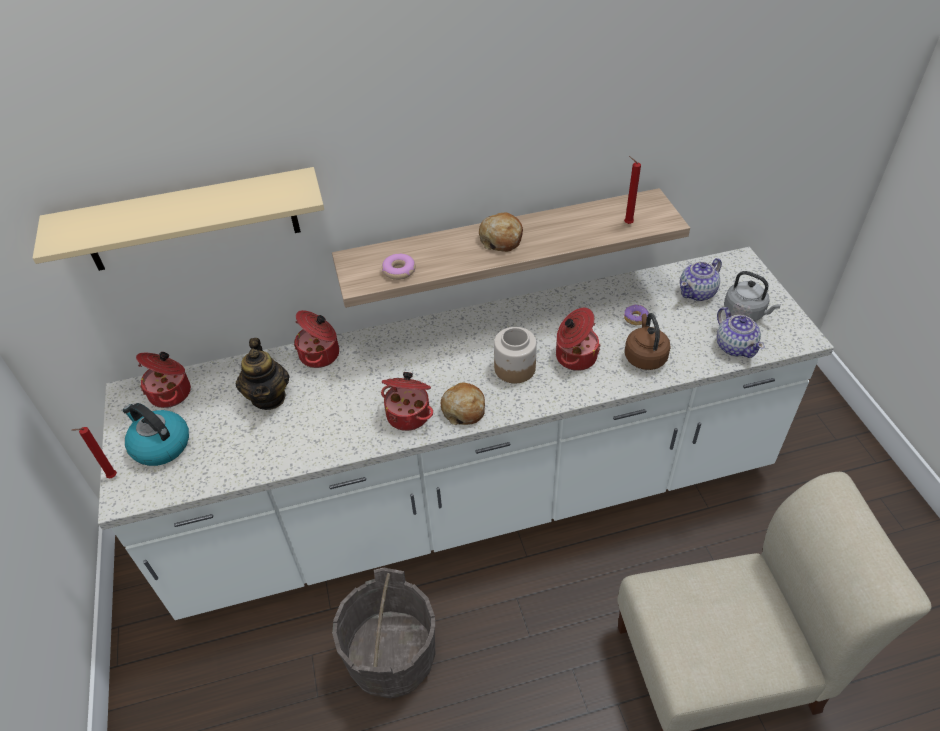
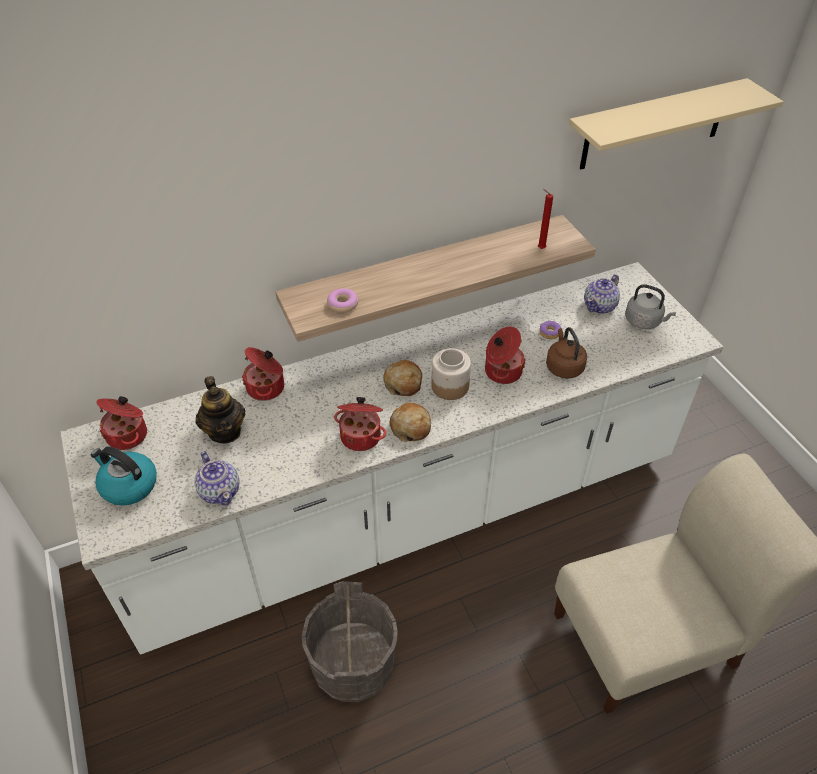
camera: 10 degrees left, 0 degrees up
(111, 477) = (86, 520): red candle -> none
(191, 220) = (148, 270): beige shelf -> beige shelf (654, 125)
(501, 239) = (430, 269): bread -> bread (403, 383)
(735, 346) = (640, 352): teapot -> teapot (220, 491)

